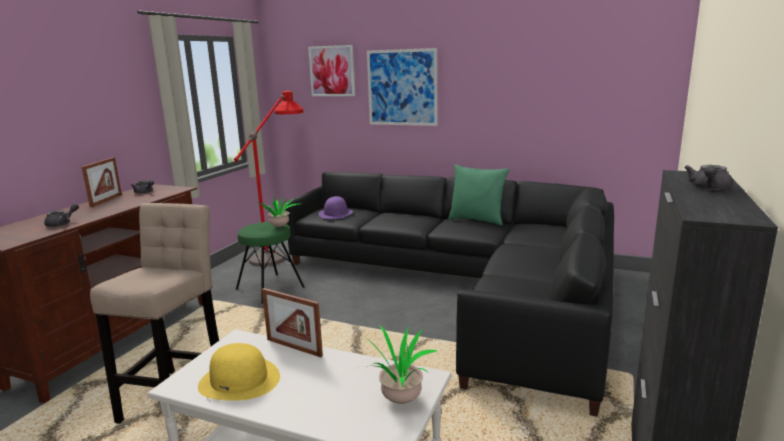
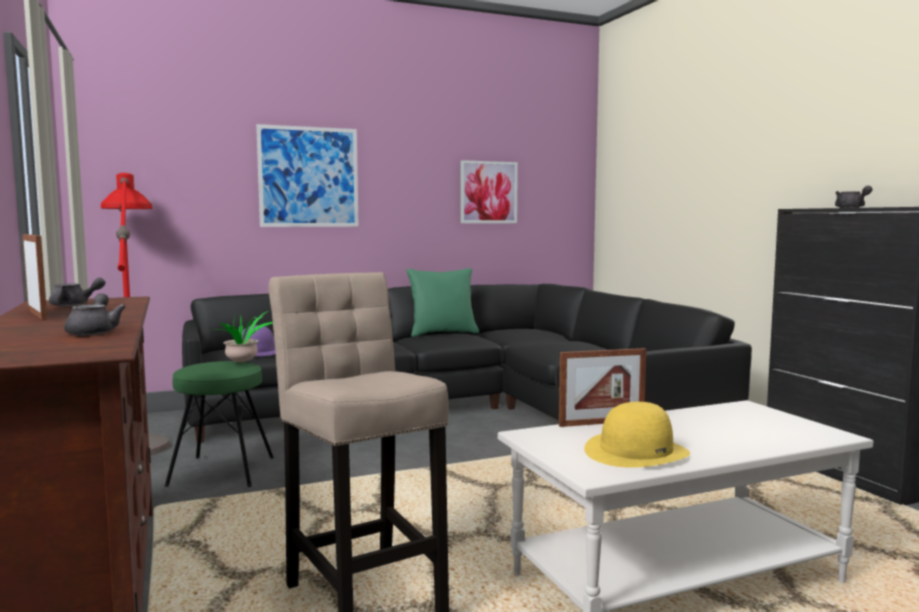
camera: 45 degrees left, 10 degrees down
(332, 71) = (196, 149): picture -> picture (488, 192)
(399, 399) = (770, 419): potted plant -> none

